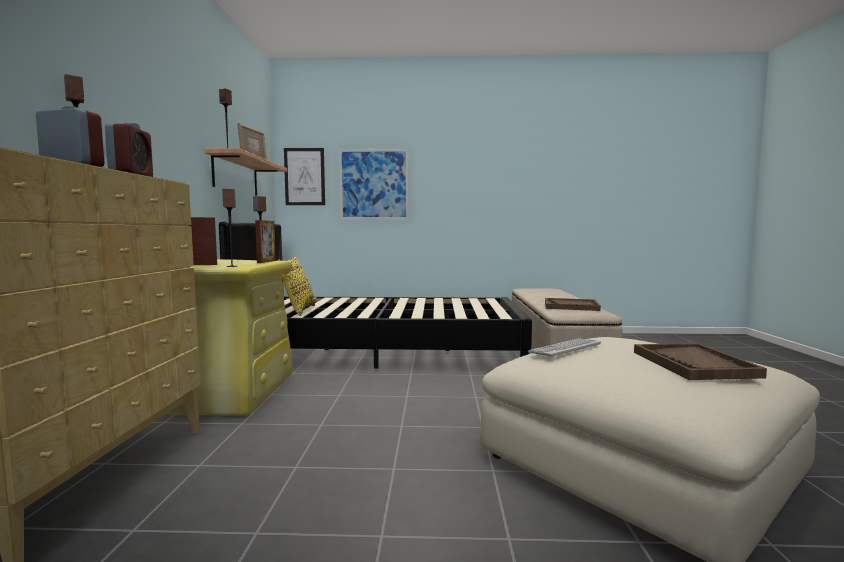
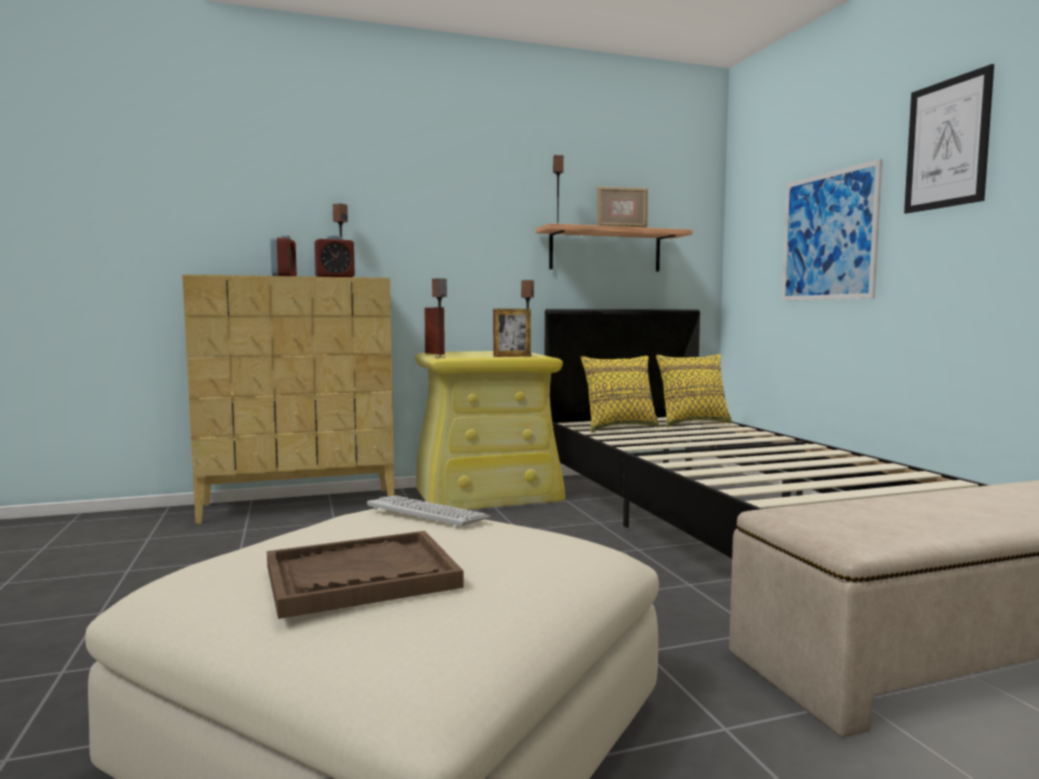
camera: 70 degrees right, 0 degrees up
(304, 176) = (750, 235): picture -> picture (947, 144)
(316, 301) = (693, 424): none -> yellow pillow
(571, 306) = (891, 518): brown tray -> none

